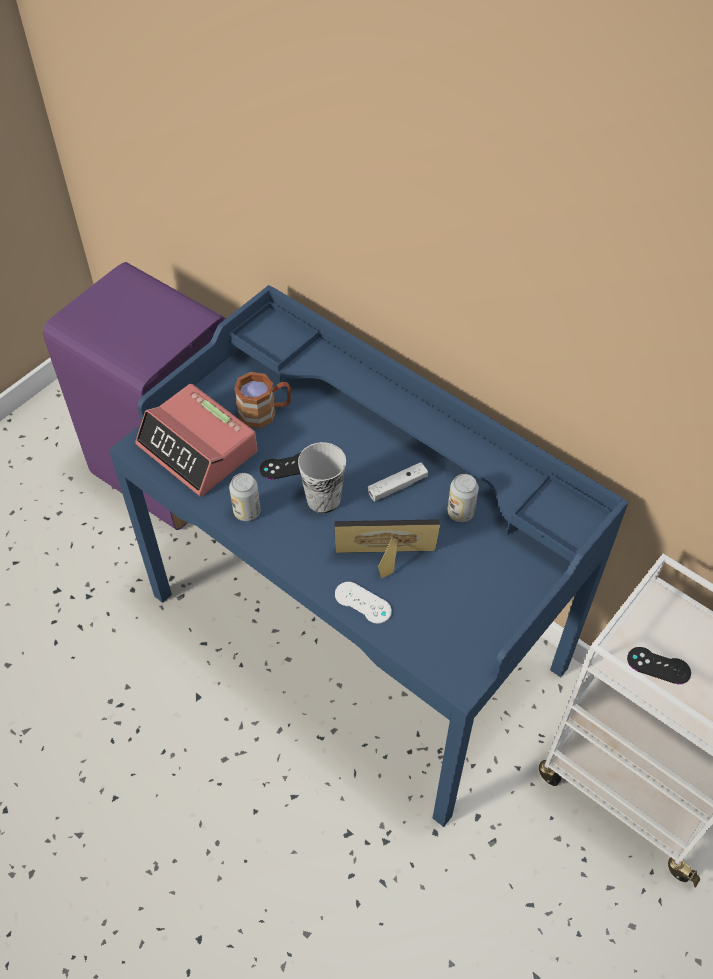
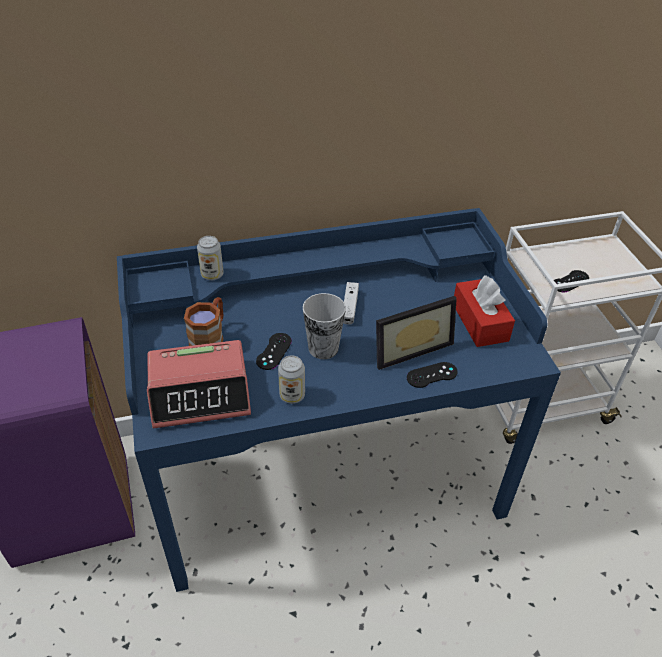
camera: 55 degrees left, 10 degrees down
(363, 602) = (432, 375): white game controller -> black game controller
(385, 563) = (409, 346): picture frame -> picture frame turned 150 degrees counterclockwise
(460, 512) = (400, 291): can -> can (212, 275)
(478, 605) = (480, 322): none -> red tissue box

